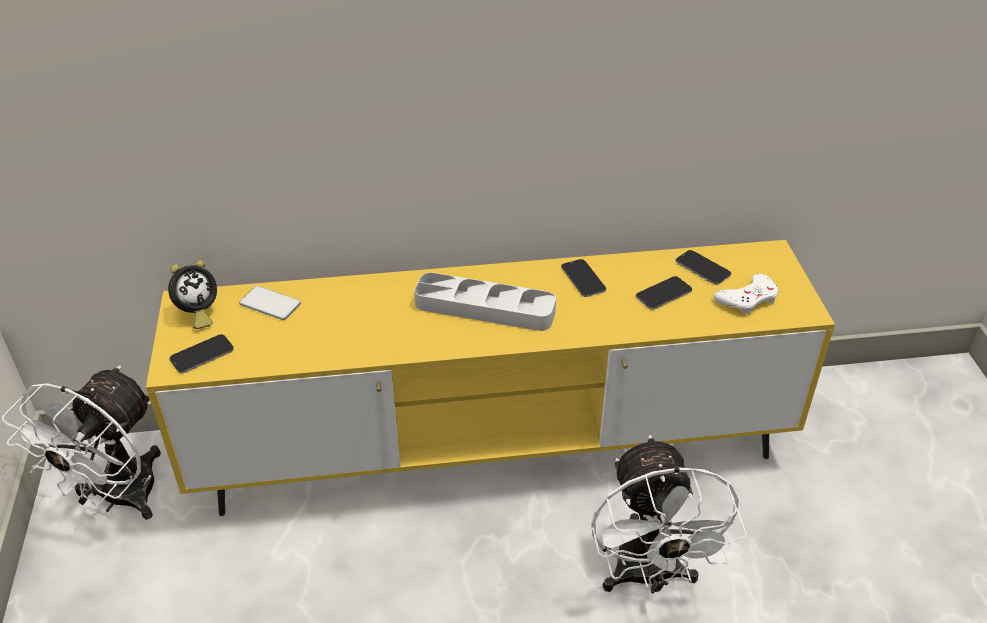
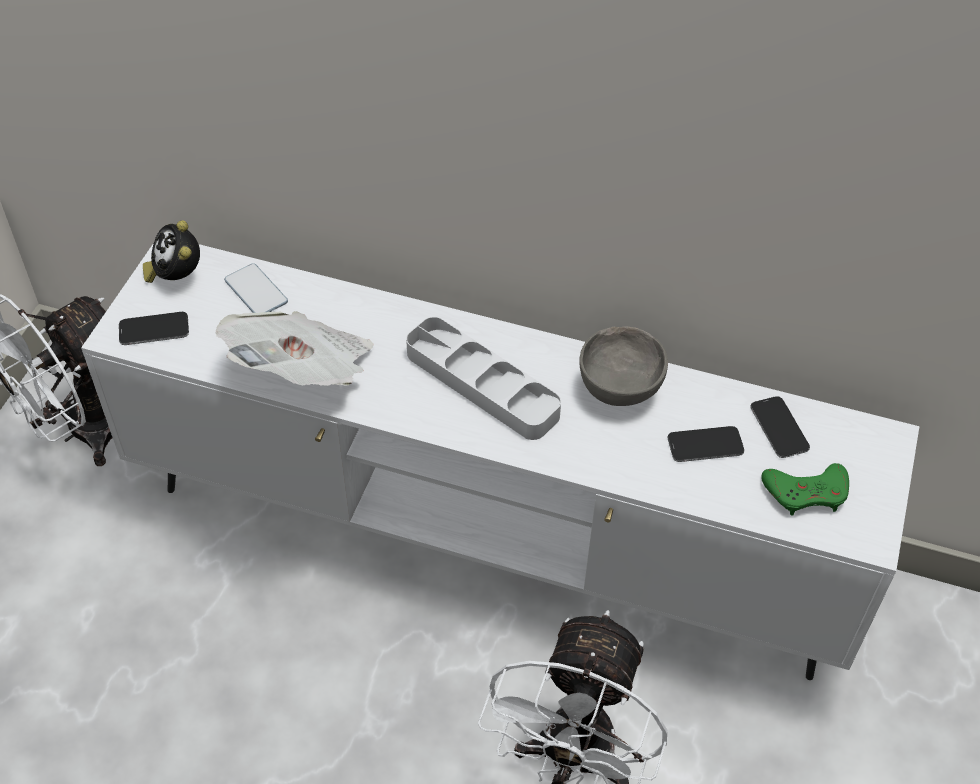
camera: 25 degrees right, 10 degrees up
(197, 314) = (177, 276): alarm clock -> alarm clock turned 90 degrees clockwise
(345, 344) = (303, 372): none -> newspaper
(493, 452) = (488, 535): yellow tv stand -> white tv stand
(583, 279) = (621, 388): phone -> grey bowl
(747, 299) = (806, 492): white game controller -> green game controller

